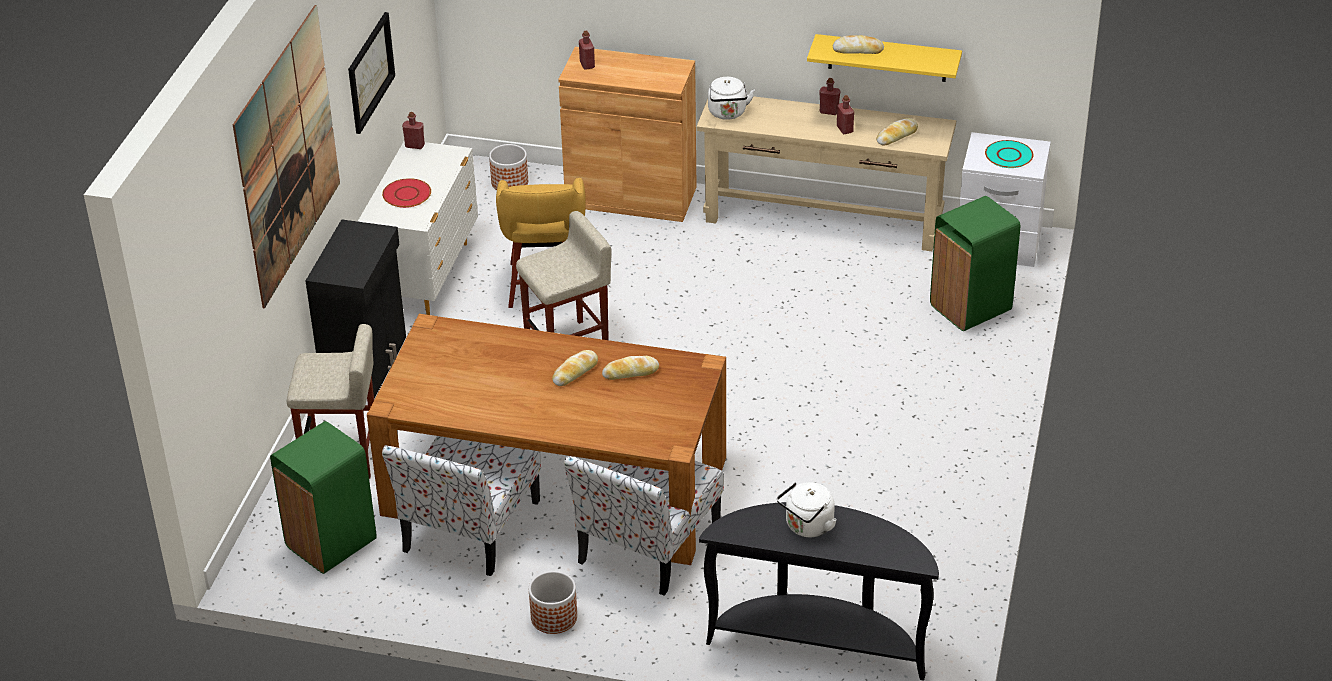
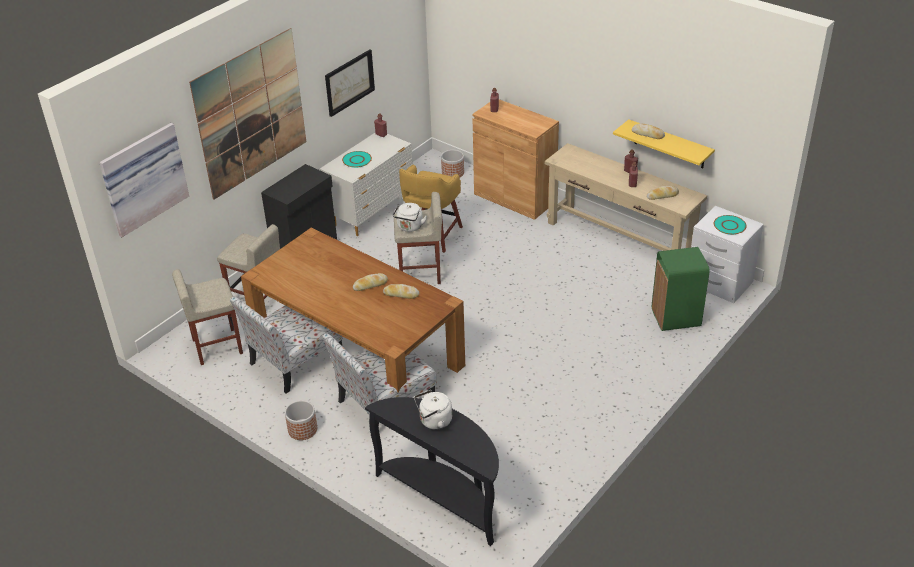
camera: 25 degrees right, 0 degrees up
(199, 296) = (142, 178): none -> picture
(330, 543) = (216, 347): green trash can -> beige stool
(406, 194) = (356, 160): red plate -> turquoise plate
(728, 113) = (568, 158): white kettle -> white kettle (409, 227)

